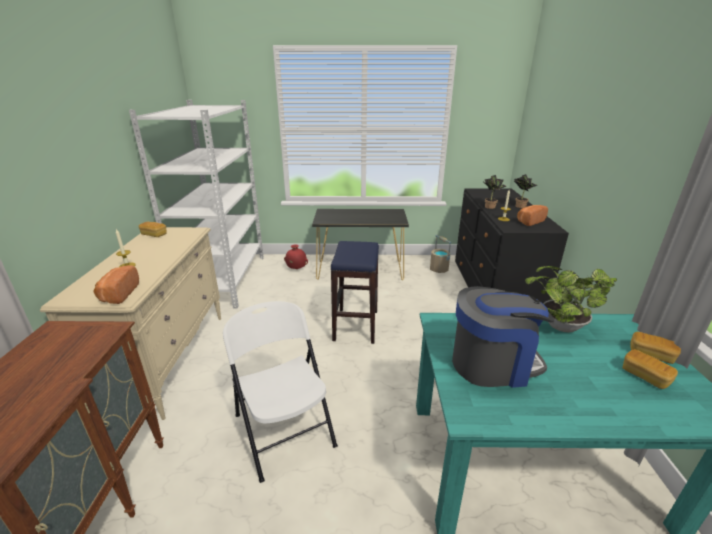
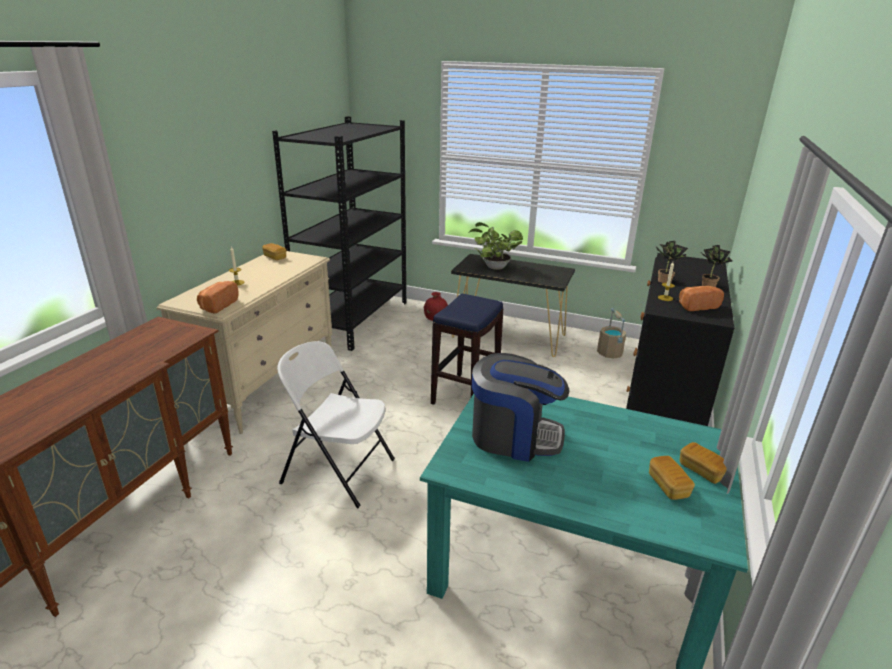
camera: 20 degrees right, 0 degrees up
(225, 280) = (354, 319): white bookcase -> black bookcase
(284, 430) = (338, 470): white chair -> white chair turned 60 degrees counterclockwise
(558, 326) = (623, 422): potted plant -> potted plant (493, 267)

